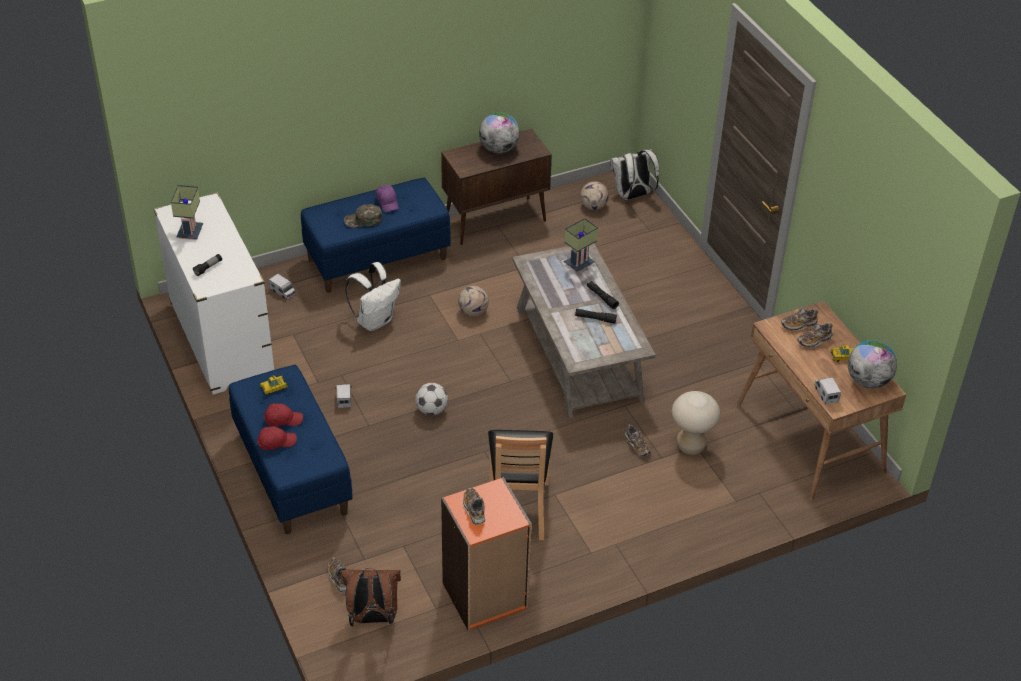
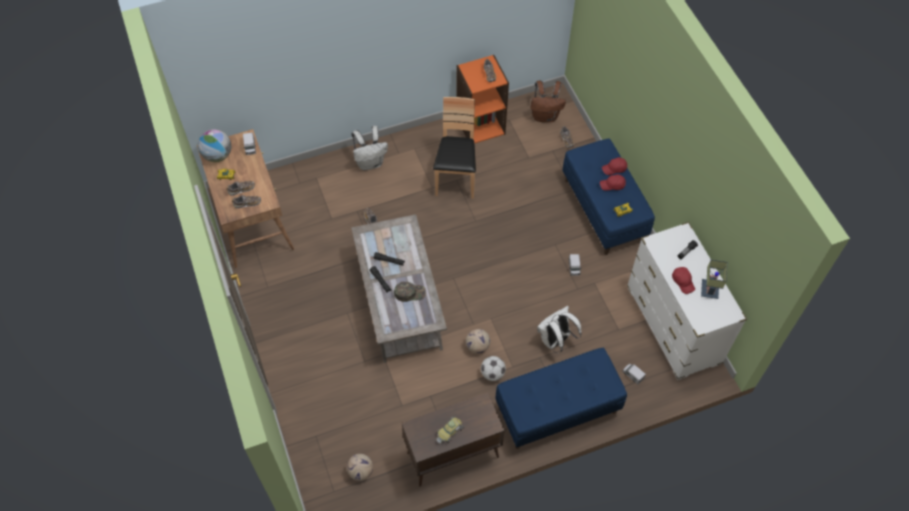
camera: 175 degrees left, 15 degrees up
(221, 239) = (683, 282): none -> red cap
(363, 220) = (571, 376): green cap -> green cap (409, 293)
(387, 202) = (551, 398): purple cap -> none
(431, 410) = (511, 255): football -> football (492, 373)
(499, 149) = (450, 431): globe -> toy car
(579, 265) = (393, 316): table lamp -> none
(632, 196) = (321, 485): white backpack -> white backpack (370, 163)
(691, 446) = (335, 219): beige stool -> none

